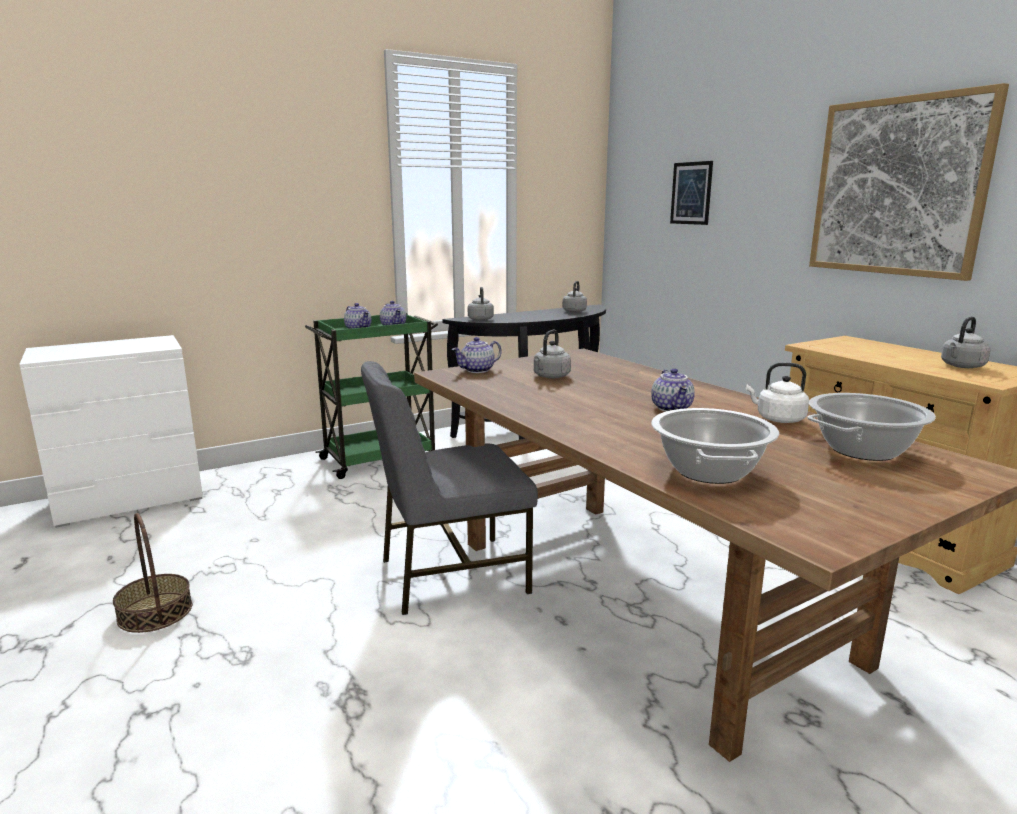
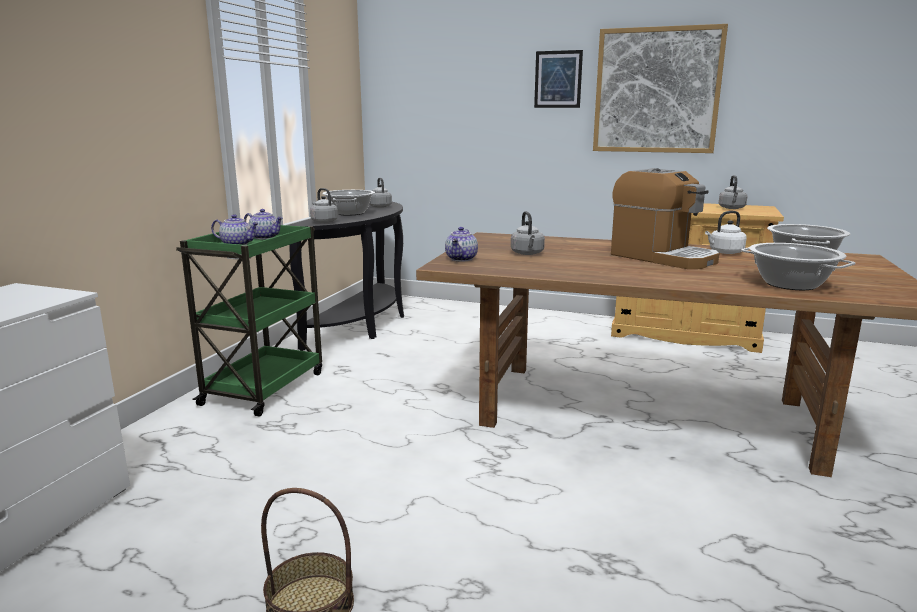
camera: 40 degrees left, 0 degrees up
(450, 575) = (509, 451): grey chair -> none
(527, 314) = (349, 213): none -> cooking pot
(672, 408) = (662, 257): teapot -> coffee machine
(691, 193) = (467, 95): picture -> picture (558, 79)

